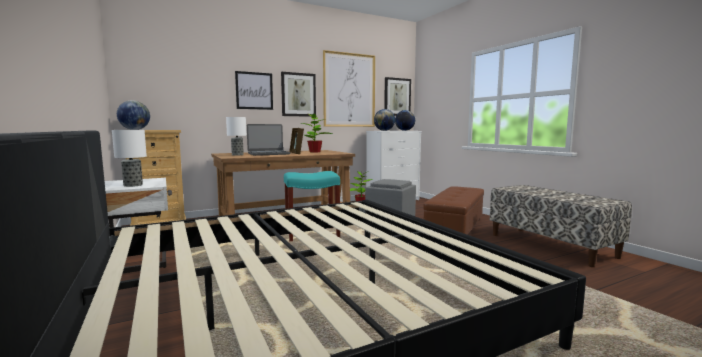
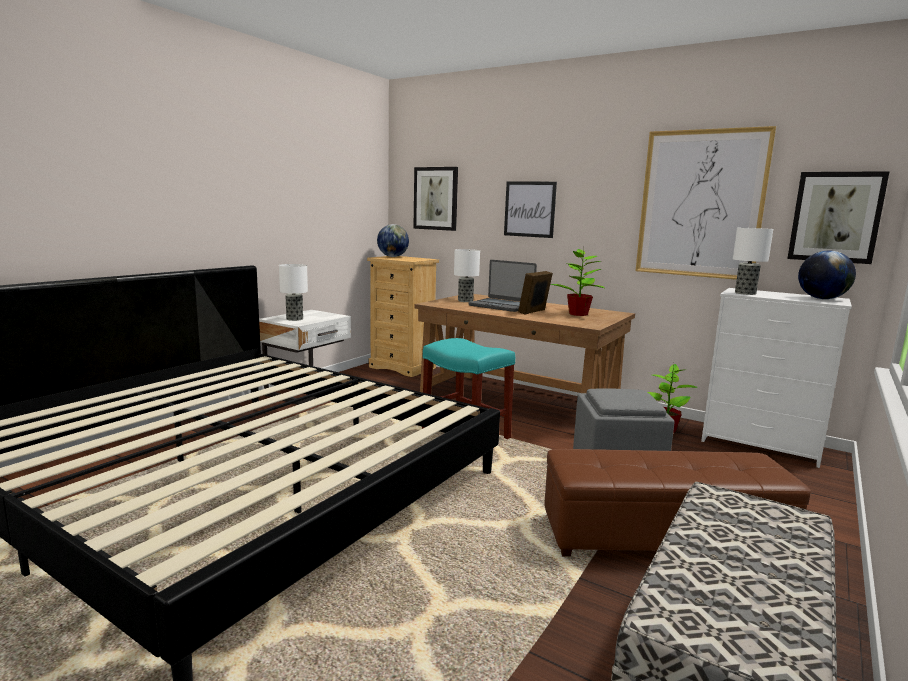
camera: 60 degrees right, 5 degrees up
(298, 94) = (596, 214): picture -> picture (436, 198)
(384, 130) = (745, 293): globe -> table lamp

